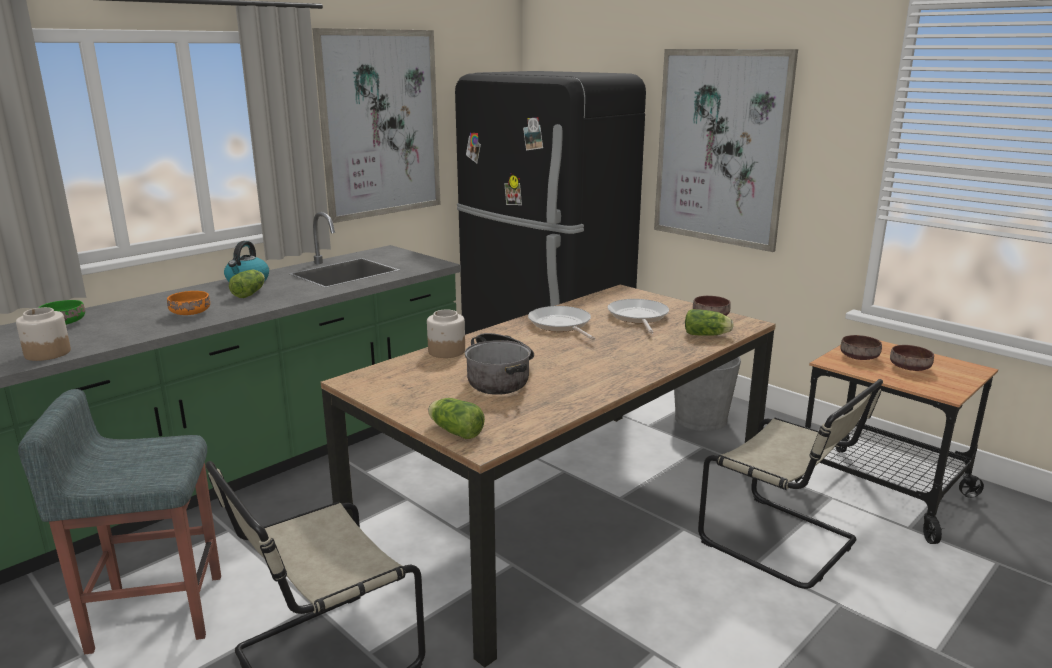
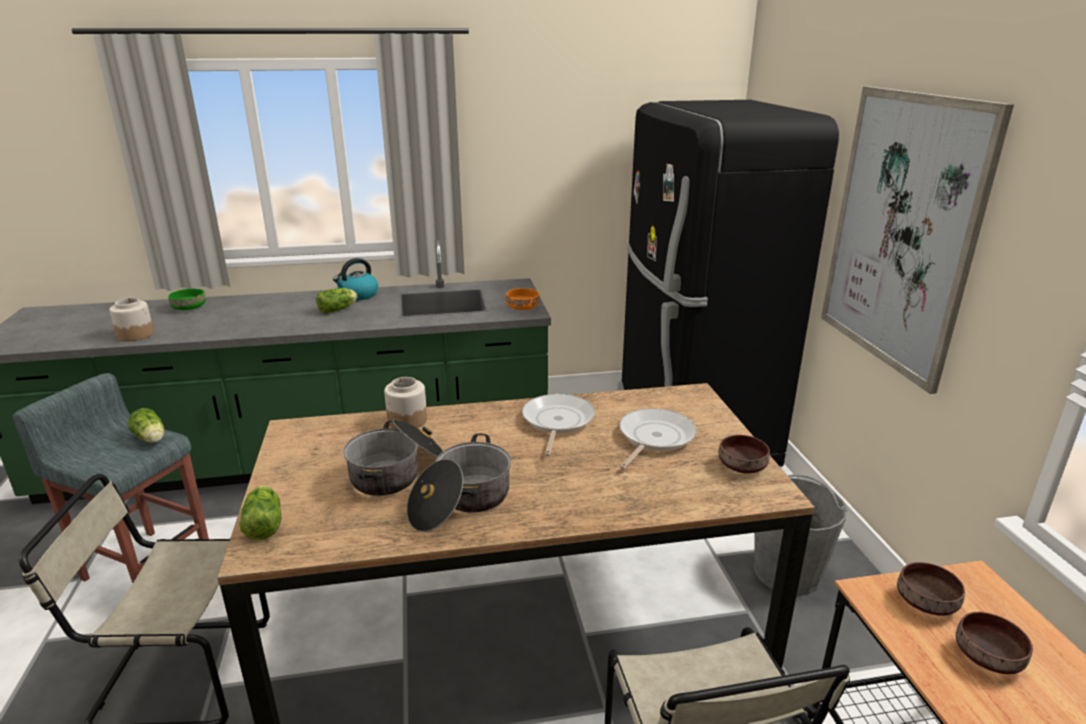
camera: 35 degrees right, 5 degrees up
(191, 313) = (270, 320): orange bowl -> orange bowl (523, 308)
(380, 124) = (542, 153): picture -> none
(577, 378) = (461, 502): none -> cooking pot
(708, 335) = (695, 494): lettuce -> lettuce (151, 439)

